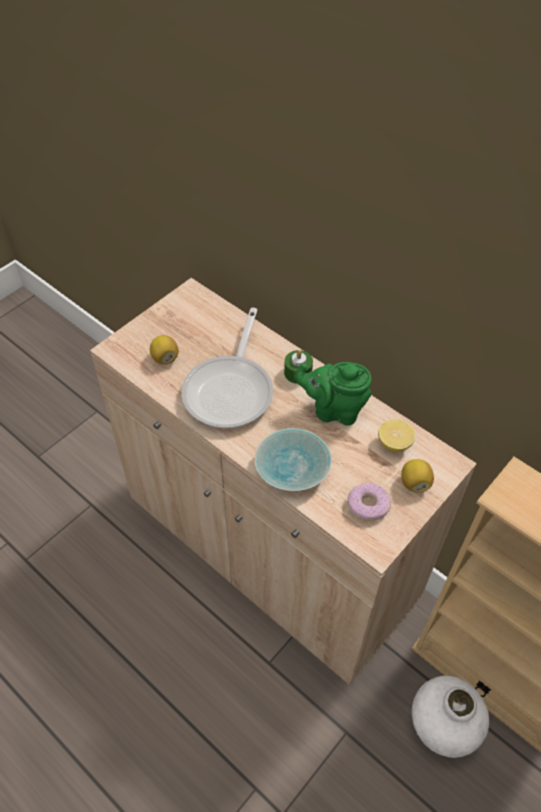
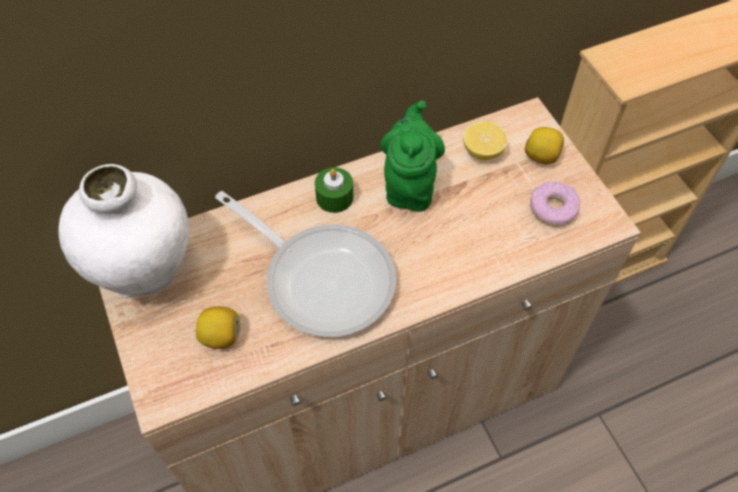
camera: 65 degrees left, 5 degrees up
(290, 468) = (472, 261): turquoise bowl -> none
(334, 410) = (409, 185): green teapot -> green teapot turned 150 degrees clockwise
(440, 728) = (620, 329): white vase -> white vase (145, 271)

